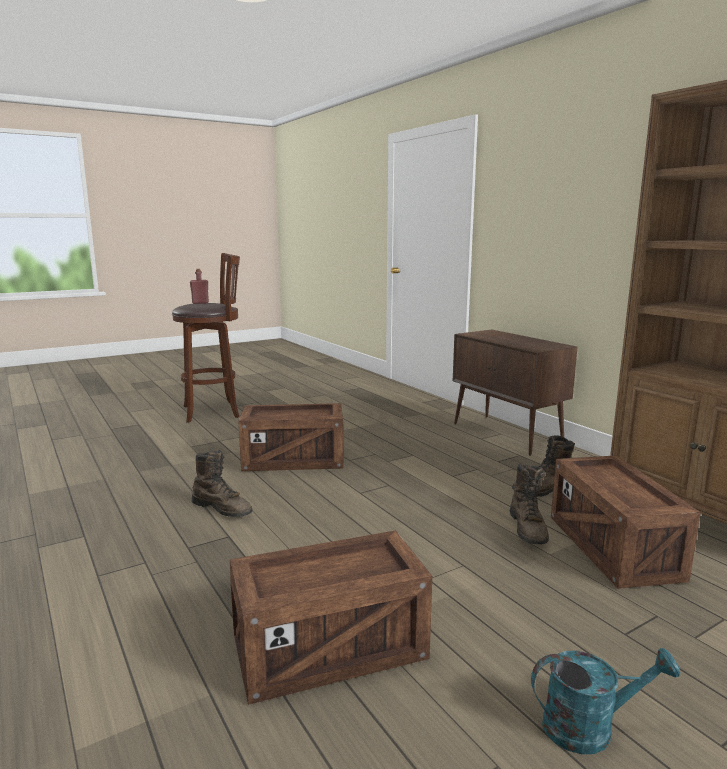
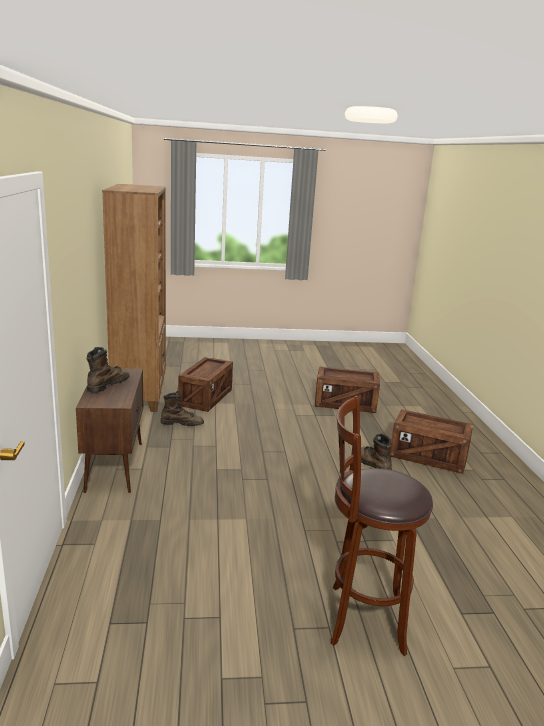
camera: 155 degrees left, 5 degrees up
(200, 303) = (391, 494): red bottle -> none
(293, 460) = (309, 491): crate -> crate (427, 457)
(528, 529) = (226, 412): brown boot -> brown boot (107, 385)
(589, 727) = (289, 378): turquoise watering can -> none

